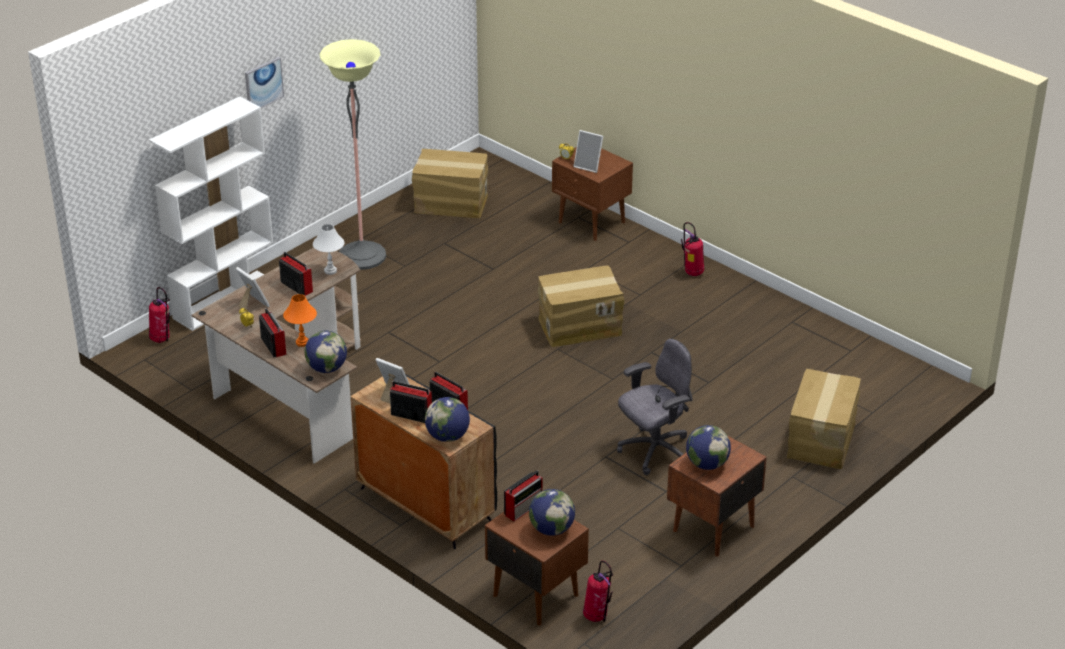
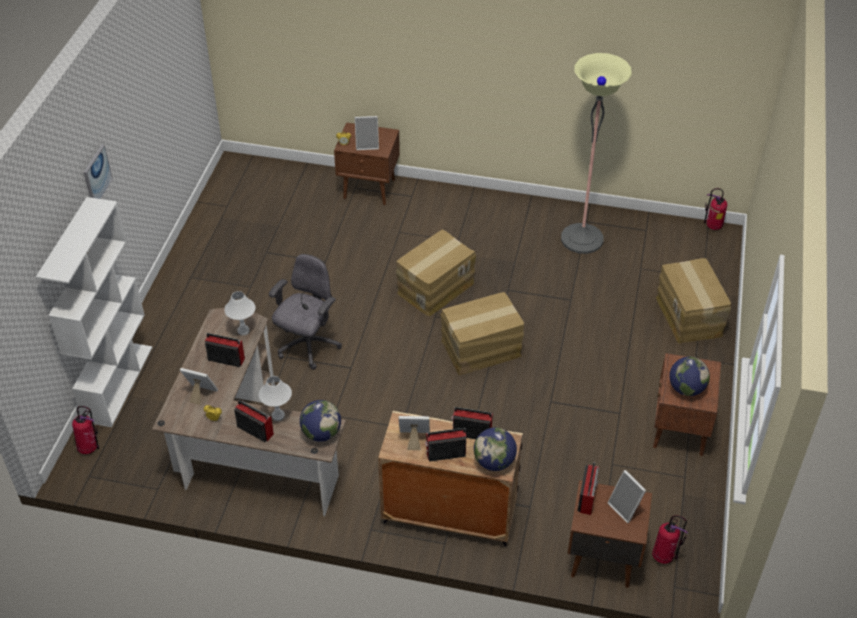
camera: 30 degrees left, 10 degrees up
(302, 343) = (278, 416): orange table lamp -> white table lamp
(362, 256) = (206, 291): floor lamp -> floor lamp (582, 239)
(425, 505) = (448, 513): black cabinet -> beige cabinet
(450, 203) = (242, 212): cardboard box -> cardboard box (481, 350)
(551, 529) = (625, 508): globe -> picture frame
(654, 451) = (582, 380): grey office chair -> grey office chair (308, 346)
(692, 273) = (481, 206): fire extinguisher -> fire extinguisher (712, 227)

